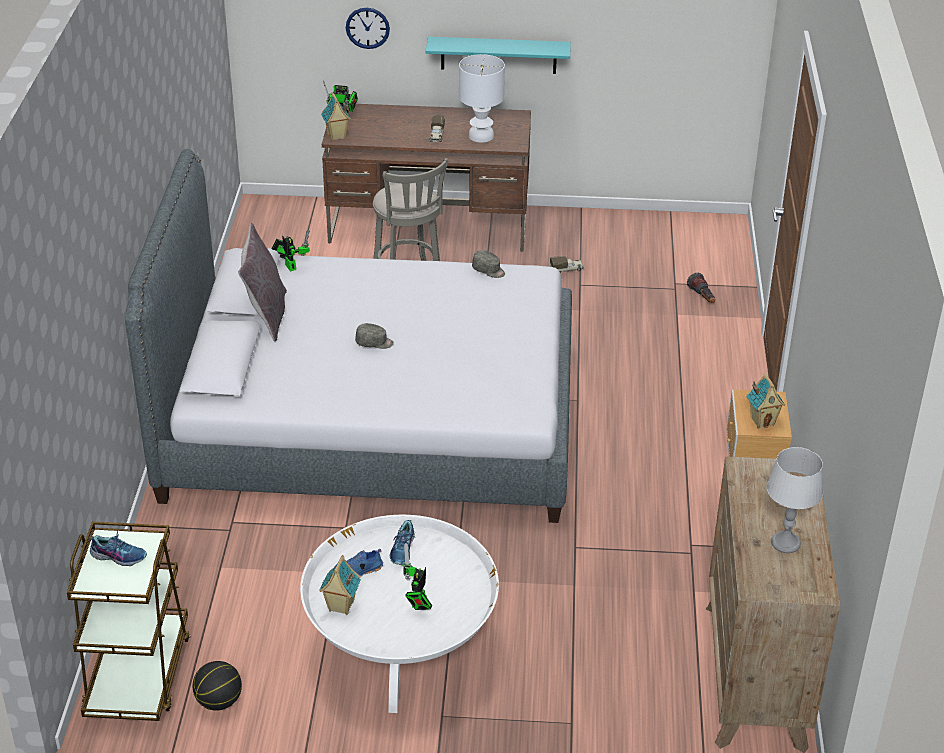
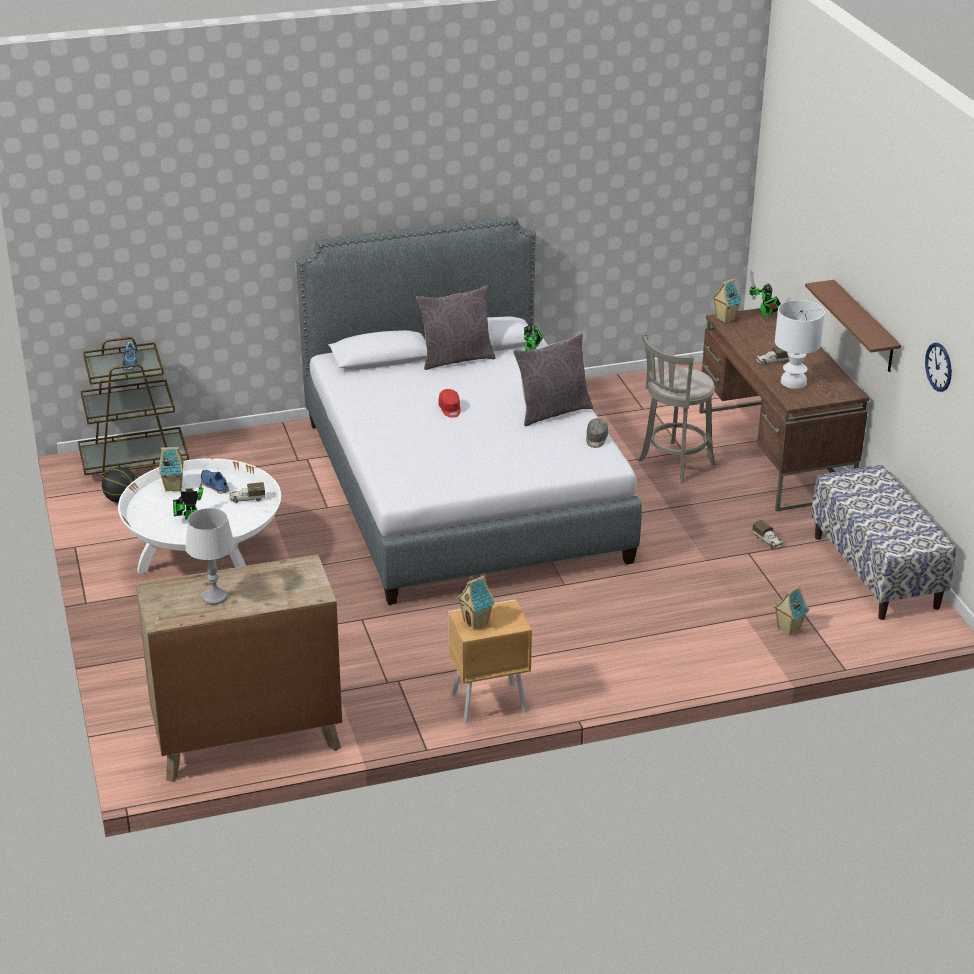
camera: 70 degrees right, 5 degrees down
(367, 28) = (808, 247): wall clock -> wall clock (939, 367)
(374, 343) = (450, 409): grey cap -> red cap
(403, 549) = (247, 499): shoe -> toy truck
(419, 282) = (552, 411): none -> grey pillow
(498, 55) = (864, 327): turquoise shelf -> brown shelf
(640, 231) = (876, 572): none -> bench
(702, 298) = (788, 629): flashlight -> toy house

